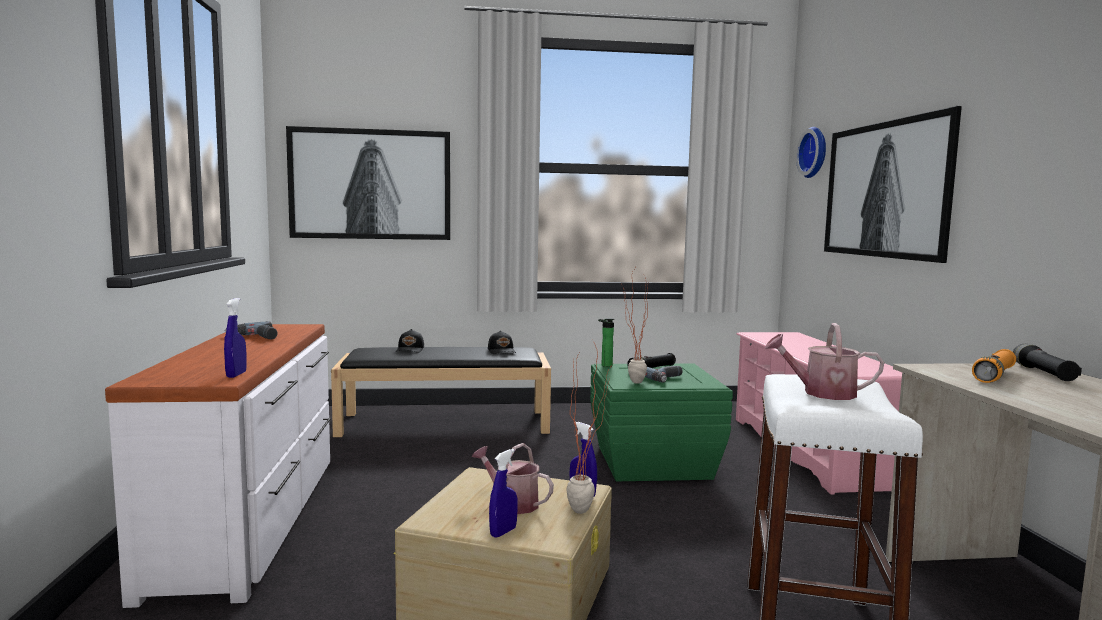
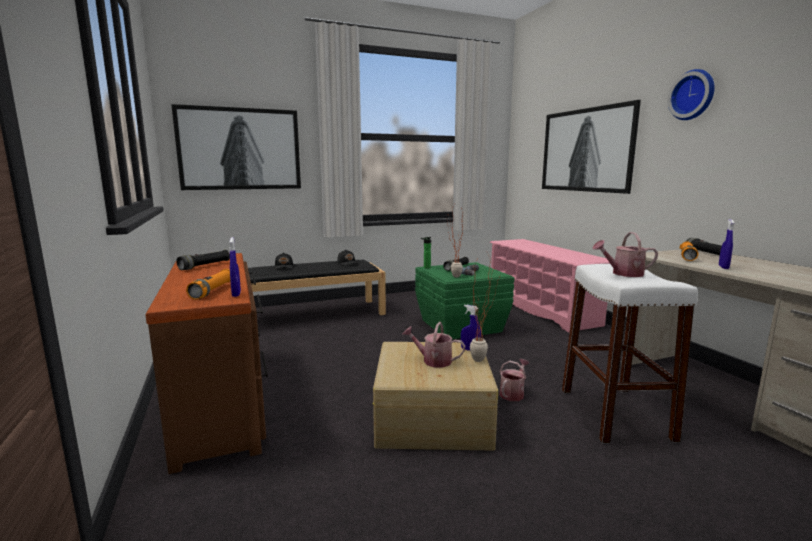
camera: 15 degrees left, 5 degrees up
(215, 369) = (212, 291): none -> orange flashlight
(251, 521) = (222, 398): white dresser -> brown dresser
(254, 337) = (205, 266): power drill -> black flashlight
(503, 532) = (444, 380): blue spray bottle -> blue spray bottle (723, 267)
(661, 576) = (513, 393): none -> watering can
(815, 152) = (531, 127): wall clock -> wall clock (693, 95)

